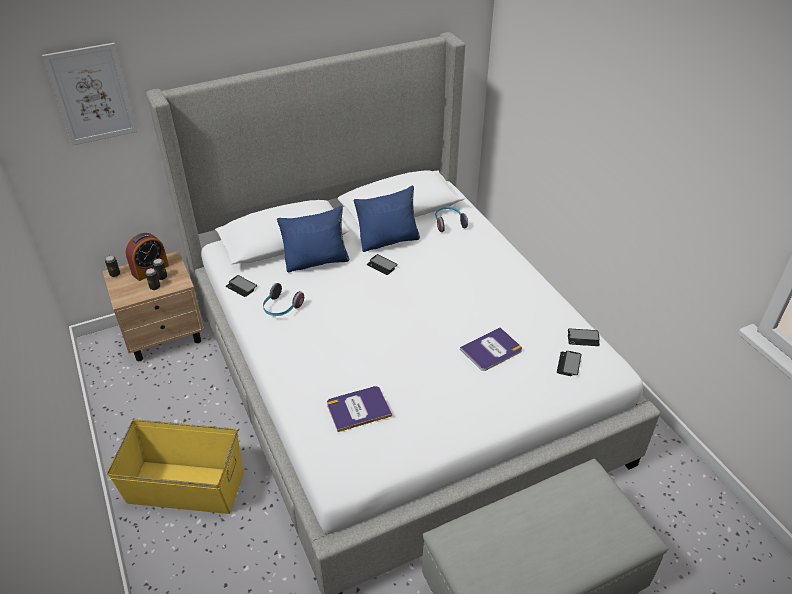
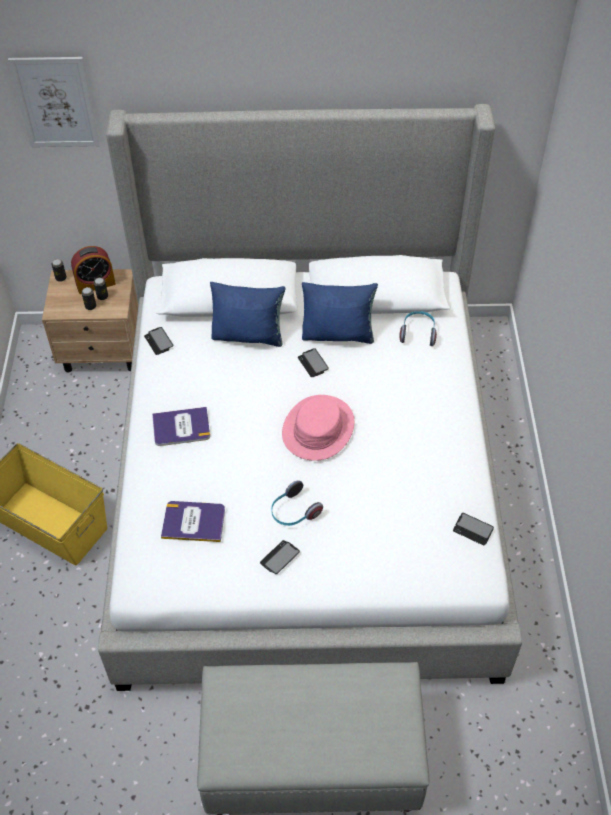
camera: 25 degrees right, 10 degrees up
(281, 308) = (184, 380): headphones -> headphones (293, 512)
(416, 307) = (318, 428): none -> pink hat
(491, 350) = (365, 506): book -> book (181, 427)
(568, 364) = (436, 554): phone -> phone (279, 558)

